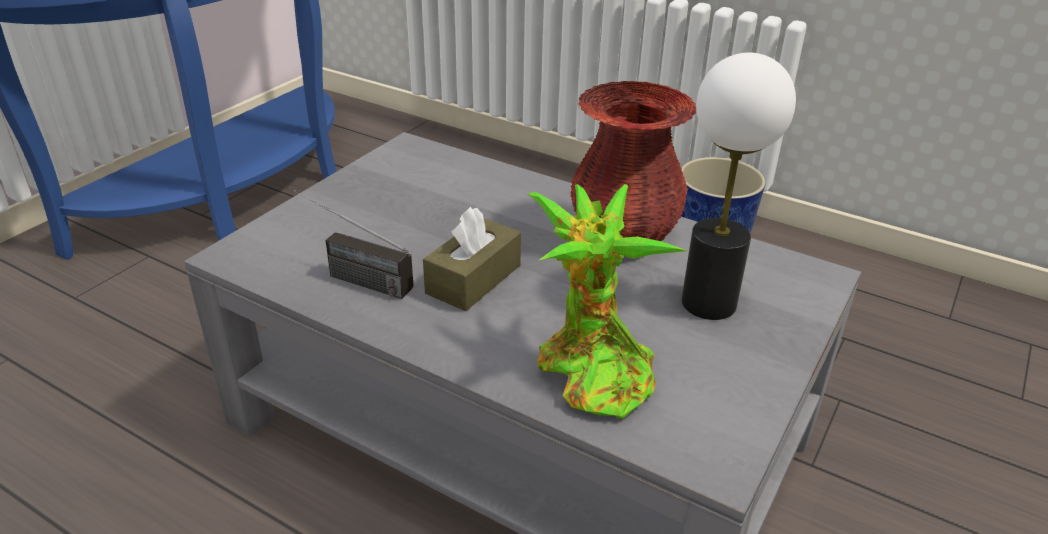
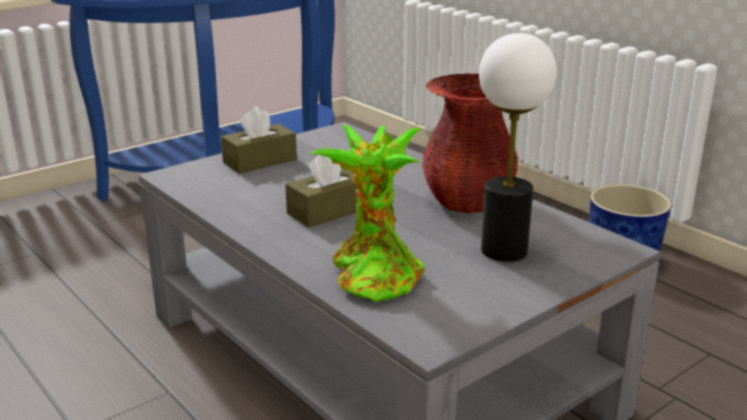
camera: 20 degrees right, 10 degrees down
(338, 212) = (260, 161): none -> brown tissue box
(350, 277) = (241, 197): radio -> none

